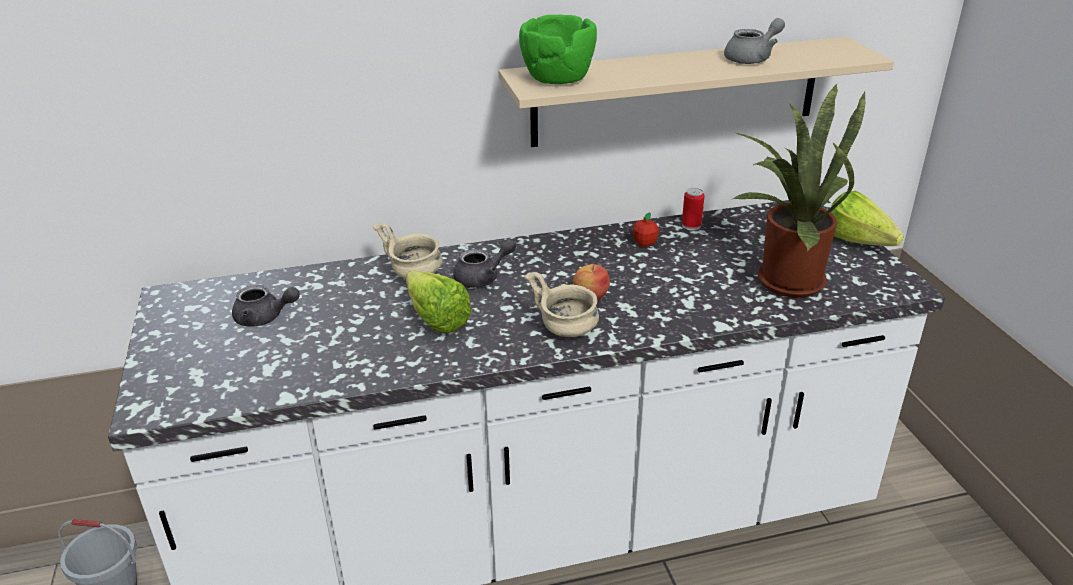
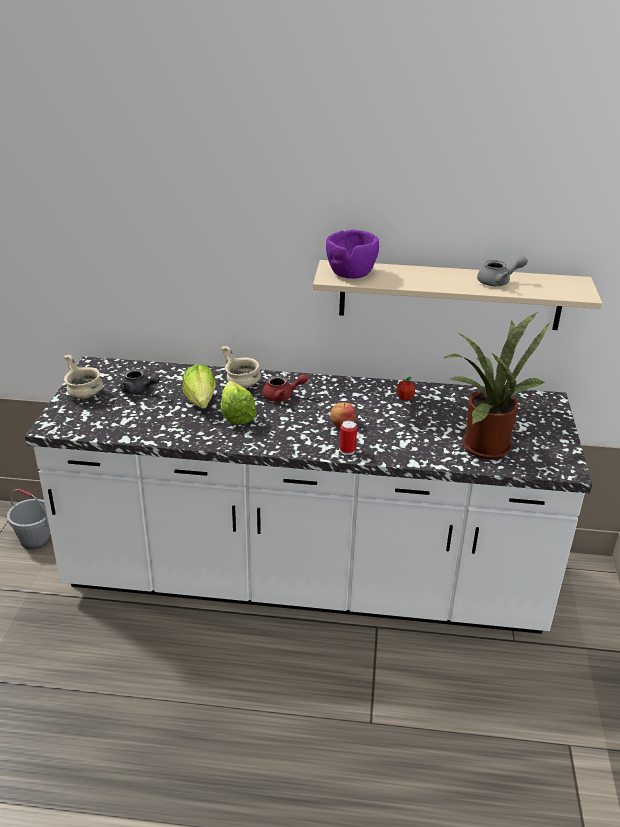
camera: 20 degrees right, 0 degrees up
(483, 278) = (282, 396): grey teapot -> red teapot
(558, 78) = (351, 273): green bowl -> purple bowl
(566, 330) = (311, 441): beige bowl -> beige bowl (84, 395)
(691, 226) = (447, 393): can -> can (347, 450)
(862, 245) = (563, 434): lettuce -> lettuce (200, 404)

